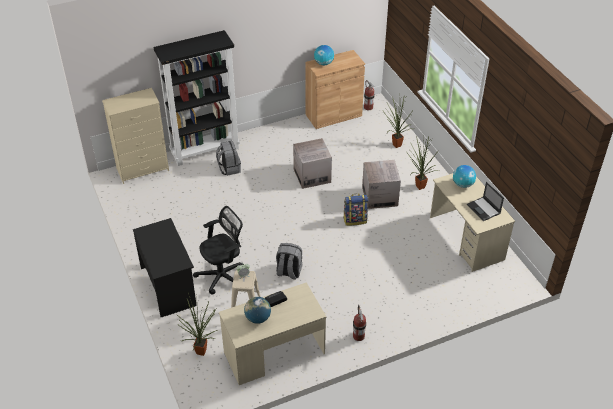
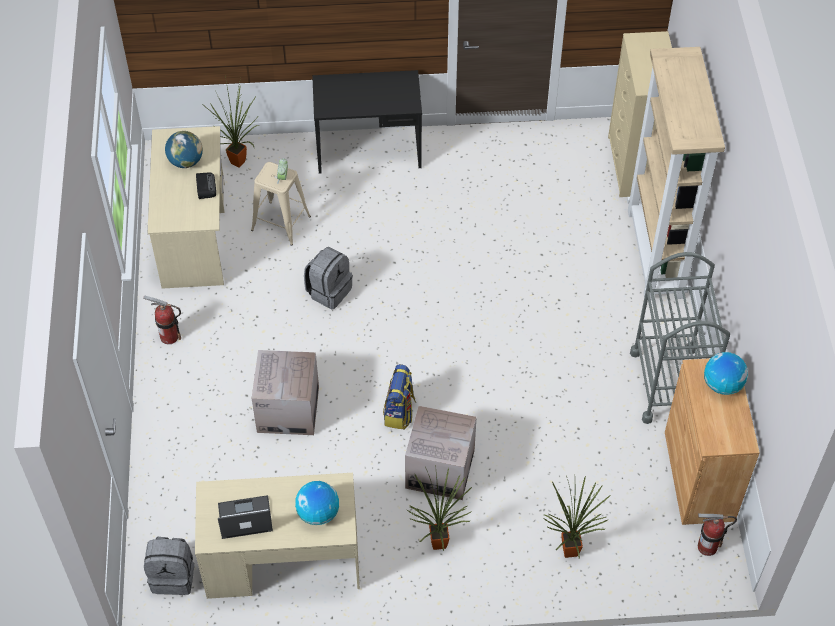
camera: 110 degrees right, 10 degrees up
(205, 150) = (656, 254): black bookcase -> beige bookcase
(223, 275) = (359, 213): black office chair -> none
(229, 168) = (597, 275): grey backpack -> grey backpack (173, 576)
(287, 132) = (669, 384): none -> grey cart
(312, 176) = (533, 386): cardboard box -> cardboard box (288, 409)

